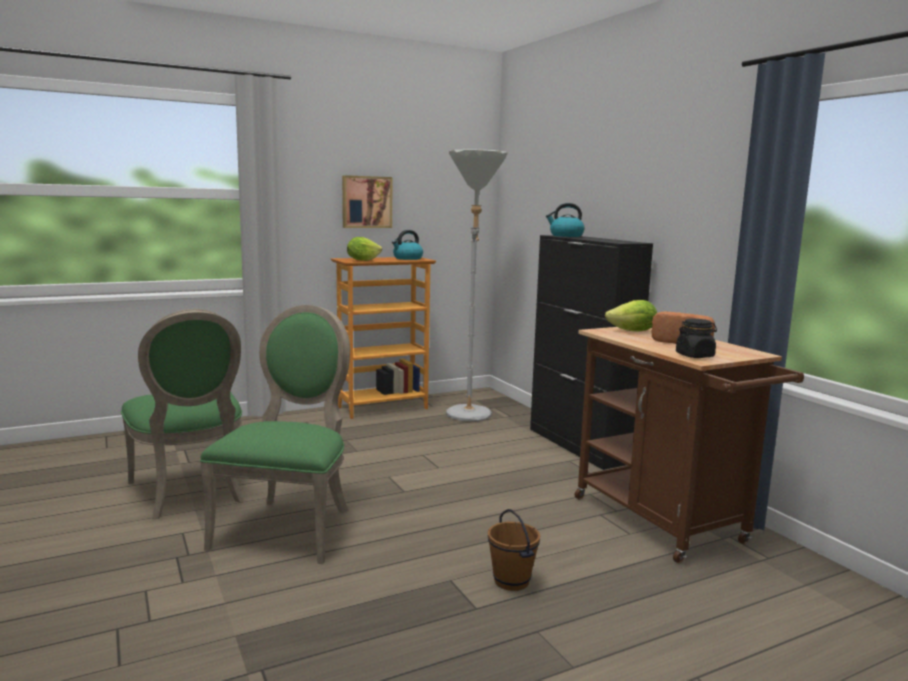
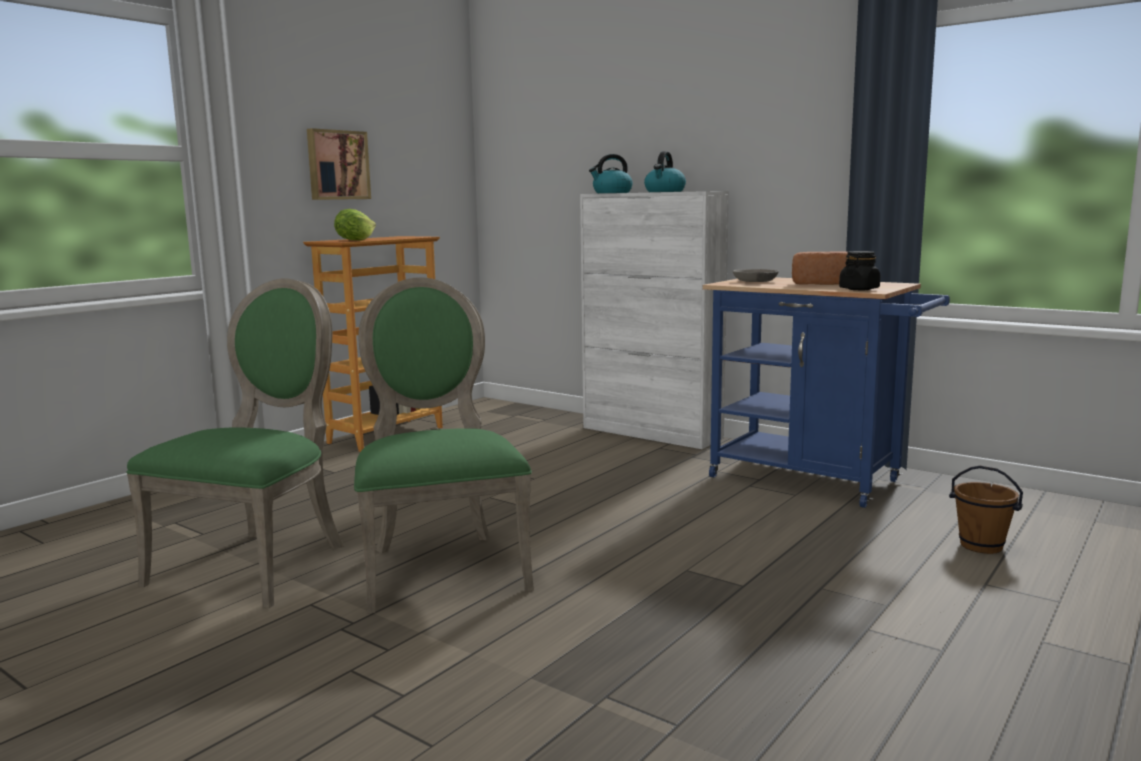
camera: 25 degrees left, 0 degrees up
(191, 492) = (258, 563): green chair -> green chair turned 105 degrees counterclockwise
(407, 258) = (400, 237): kettle -> kettle (664, 191)
(469, 411) = (494, 422): grey floor lamp -> none
(511, 581) = (744, 556): brown bucket -> brown bucket (981, 546)
(579, 445) = (652, 433): black cabinet -> white cabinet
(633, 331) = (755, 281): lettuce -> grey bowl
(666, 524) = (815, 480): brown cart -> blue cart

